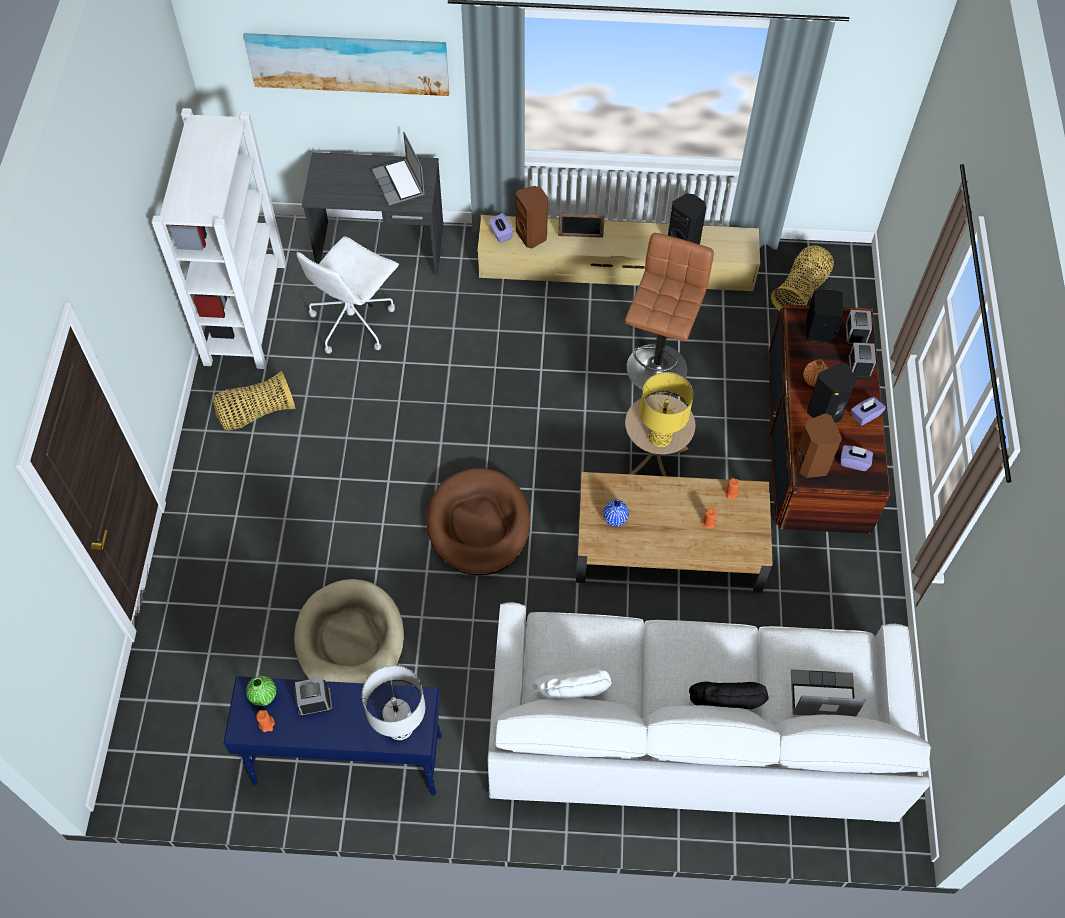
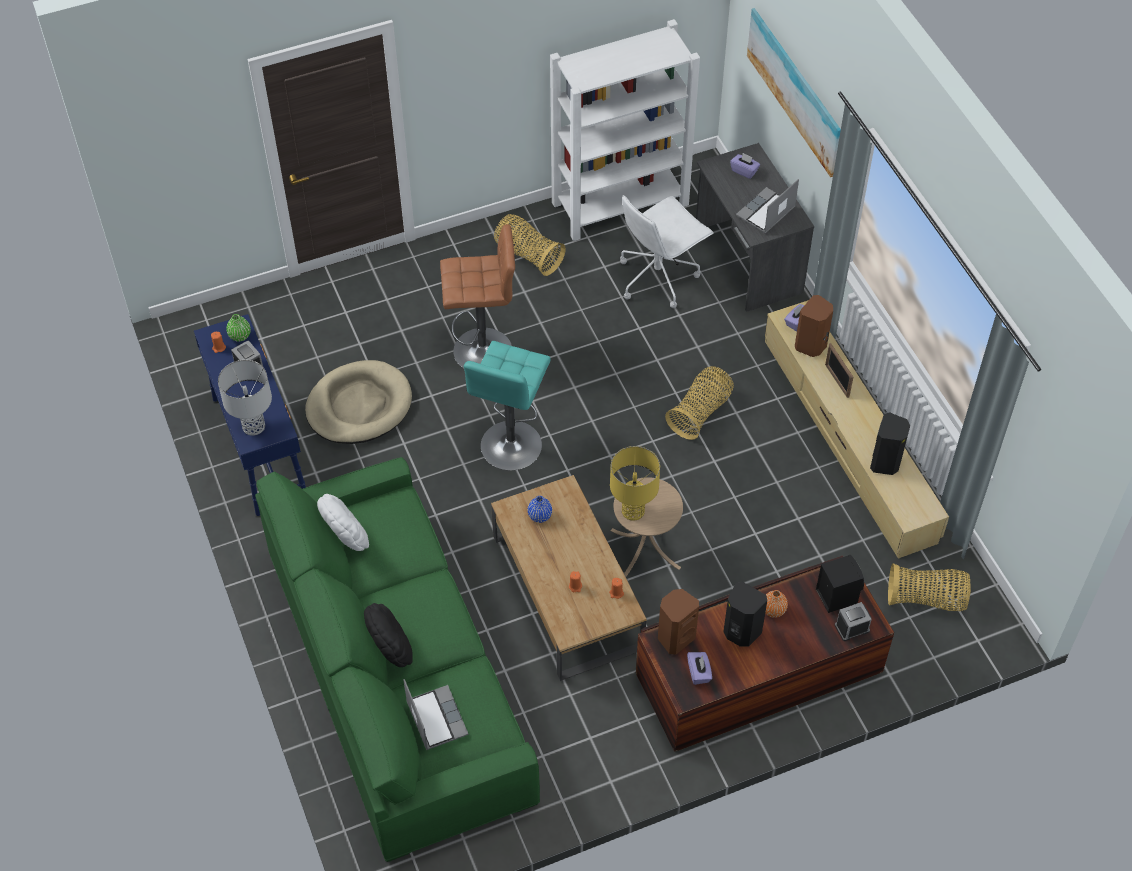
camera: 65 degrees right, 5 degrees down
(355, 320) = (660, 277): white office chair -> white office chair turned 45 degrees counterclockwise
(478, 524) = (510, 446): brown dog bed -> turquoise stool
(528, 358) = (700, 412): none -> basket
(657, 368) = (753, 513): brown stool -> brown stool (483, 351)
(691, 730) = (397, 673): white sofa -> green sofa
(859, 367) = (813, 643): alarm clock -> none
(865, 415) = (758, 665): purple tissue box -> purple tissue box (744, 171)

